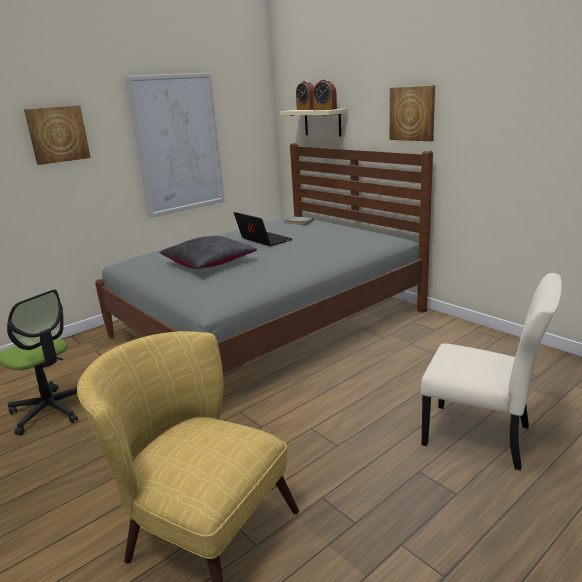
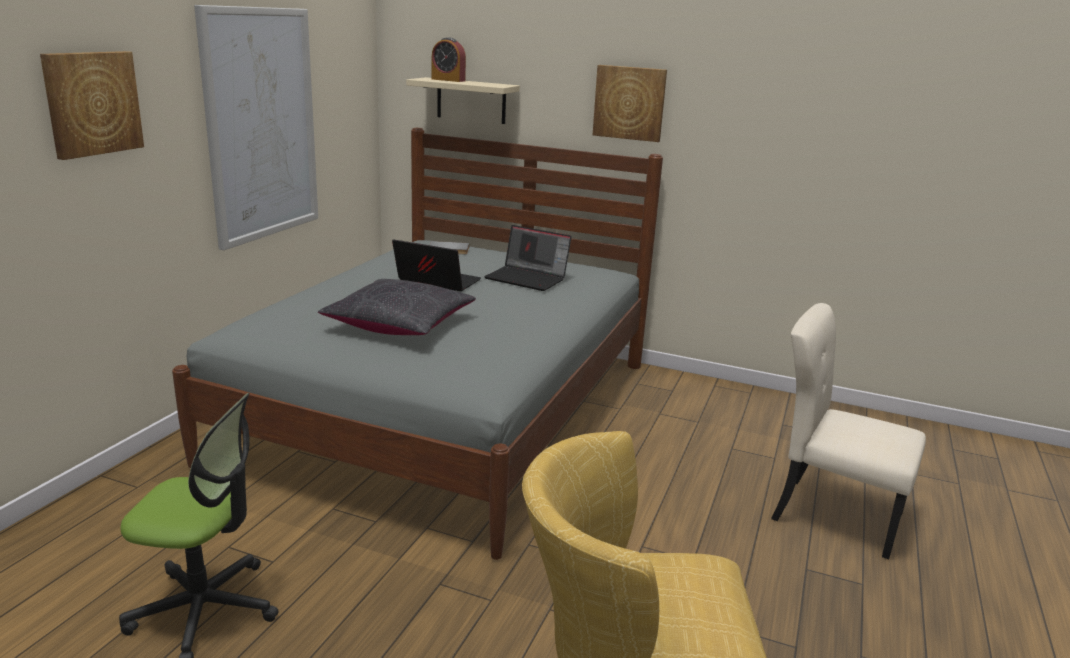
camera: 30 degrees left, 0 degrees up
(325, 109) = (489, 84): alarm clock -> none
(325, 240) = (528, 278): none -> laptop
(481, 437) = (831, 514): beige chair -> beige chair turned 150 degrees counterclockwise

